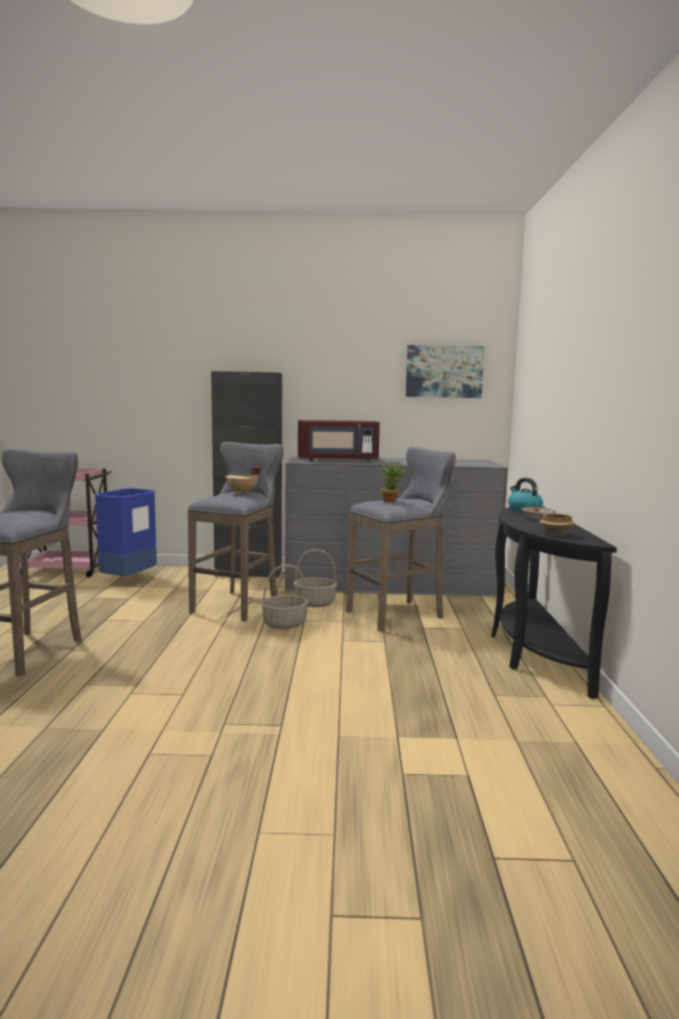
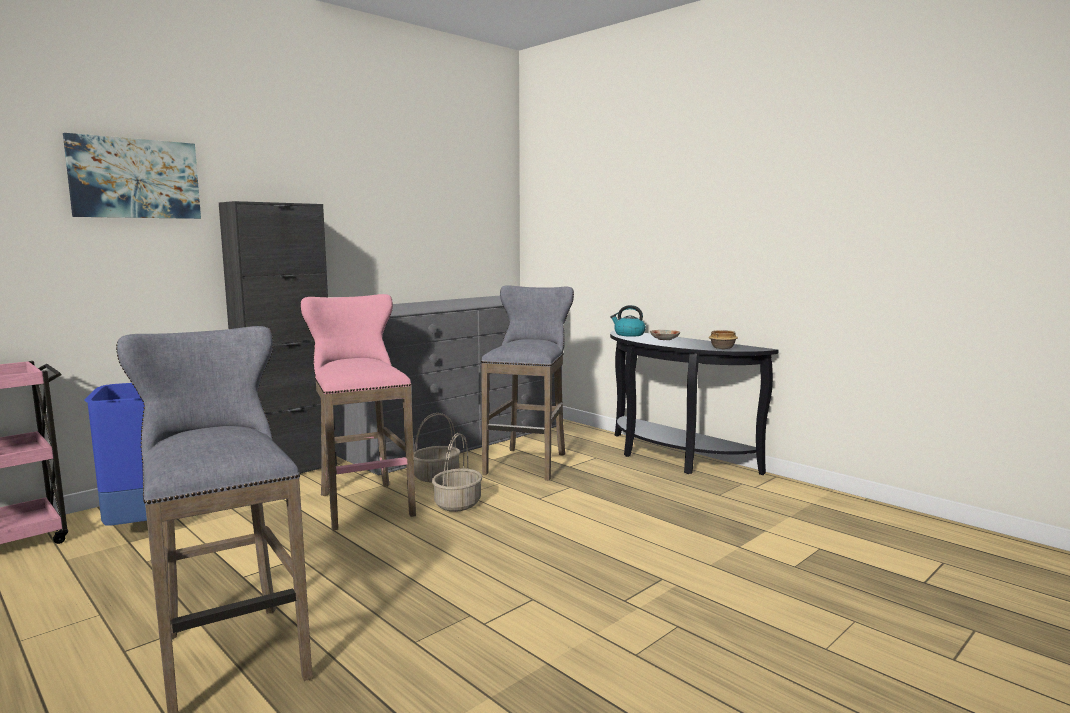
camera: 45 degrees left, 0 degrees up
(238, 604) = (363, 503): grey stool -> pink stool
(242, 492) = (359, 359): beige cooking pot -> none
(337, 460) = (404, 309): red microwave -> none
(392, 501) = (525, 343): potted plant -> none
(444, 371) = (465, 205): picture -> picture (135, 178)

